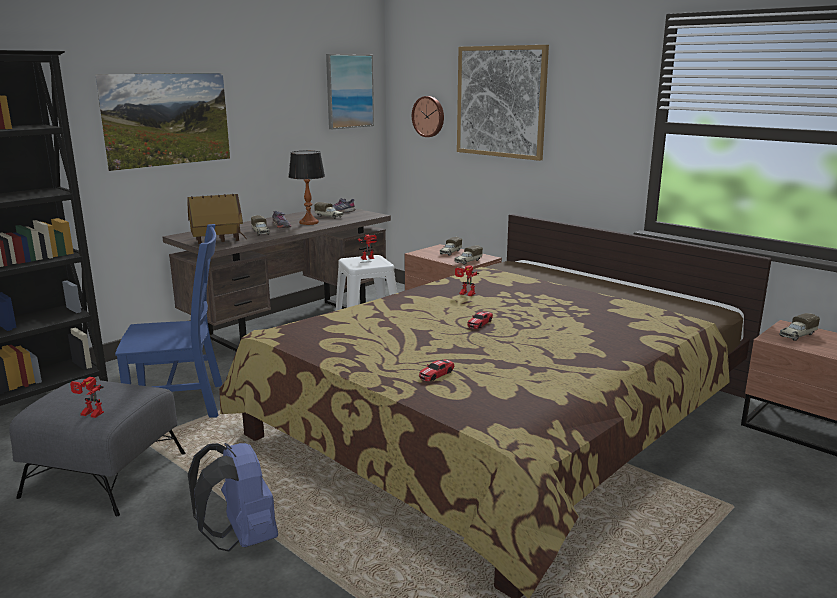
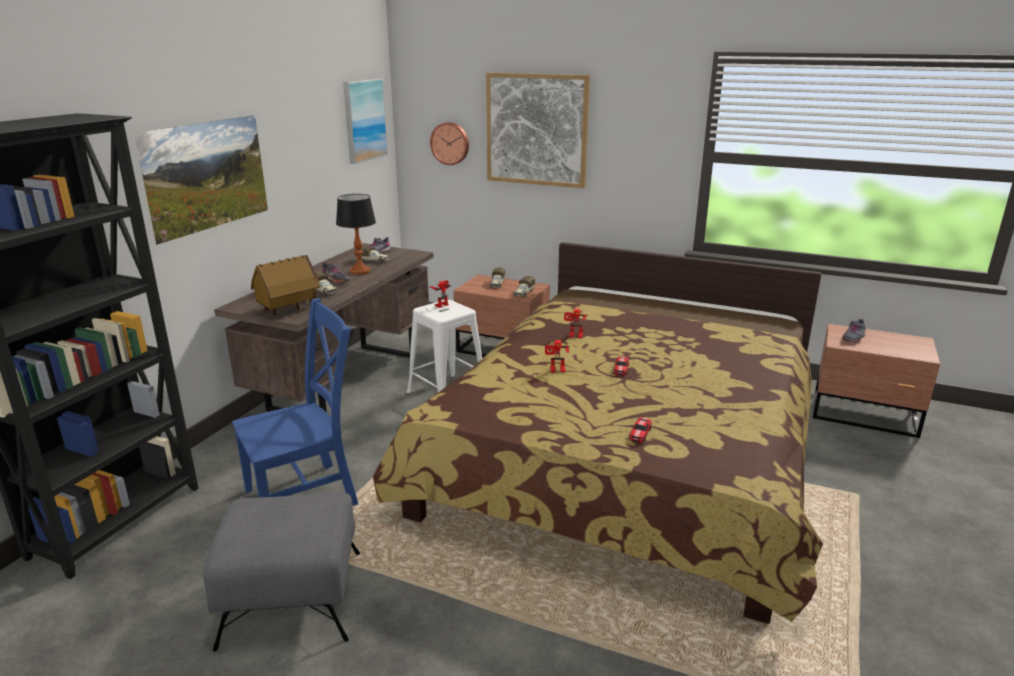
camera: 20 degrees left, 5 degrees up
(89, 414) = (300, 543): toy robot -> toy robot (556, 371)
(241, 539) = (494, 631): blue backpack -> none
(797, 335) = (853, 338): toy truck -> grey shoe

